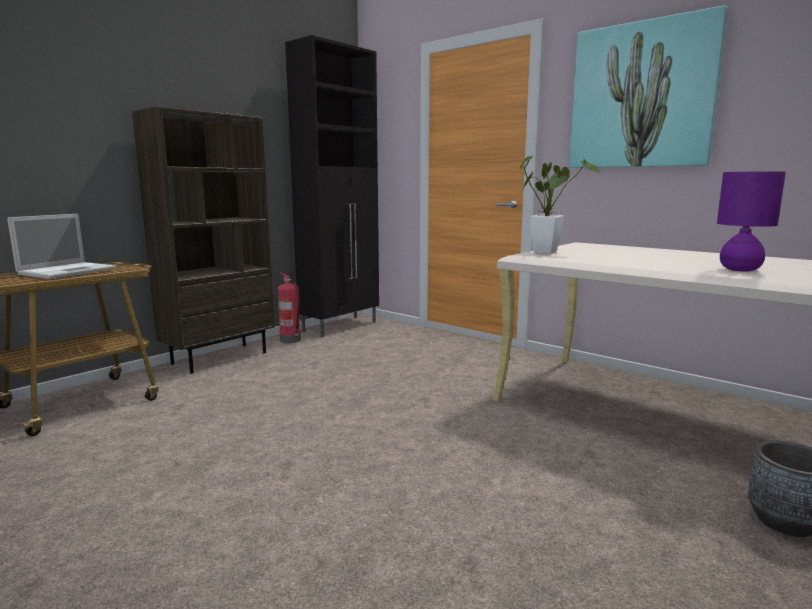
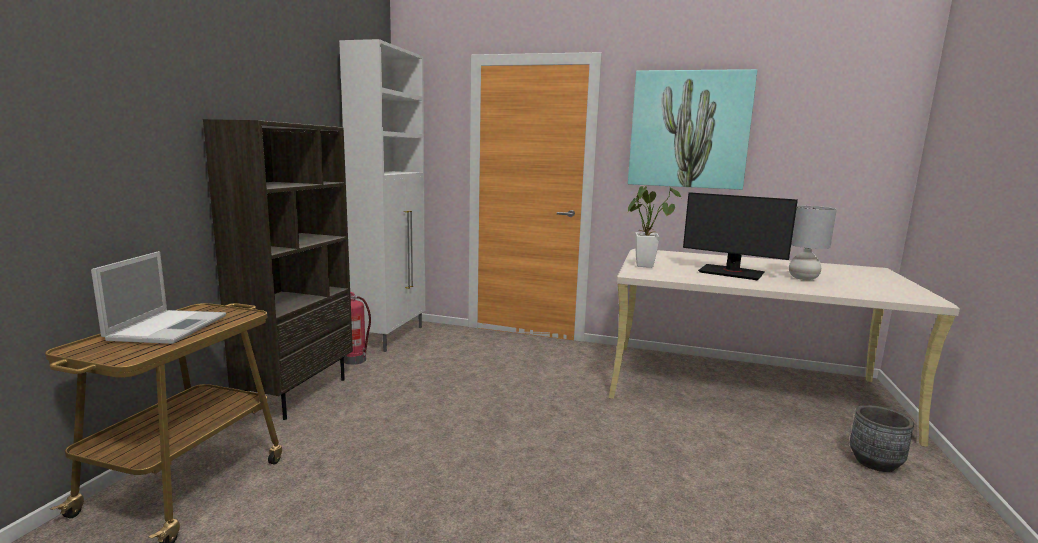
camera: 25 degrees left, 0 degrees up
(341, 326) = (392, 336): black cabinet -> white cabinet
(644, 261) = (731, 272): none -> monitor
(740, 269) = (803, 278): purple table lamp -> grey table lamp

